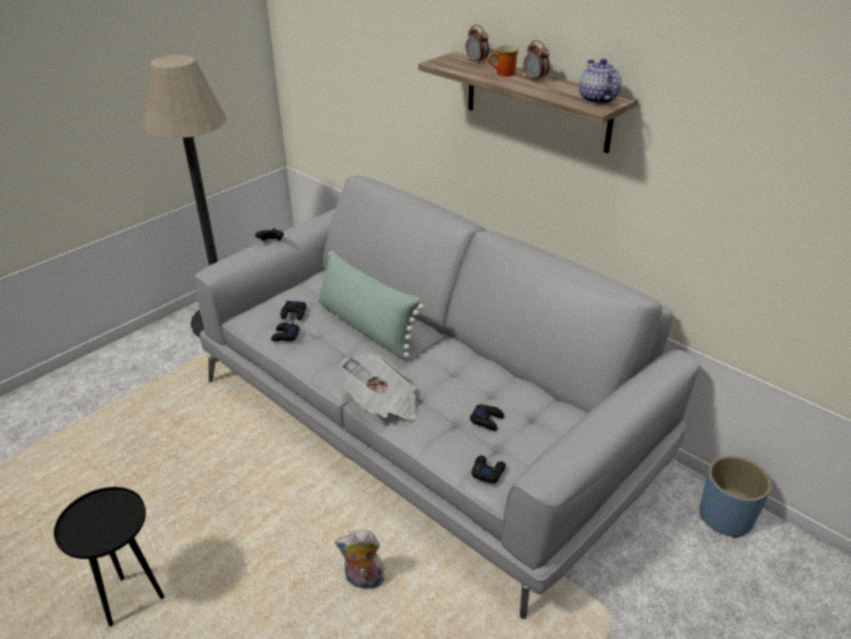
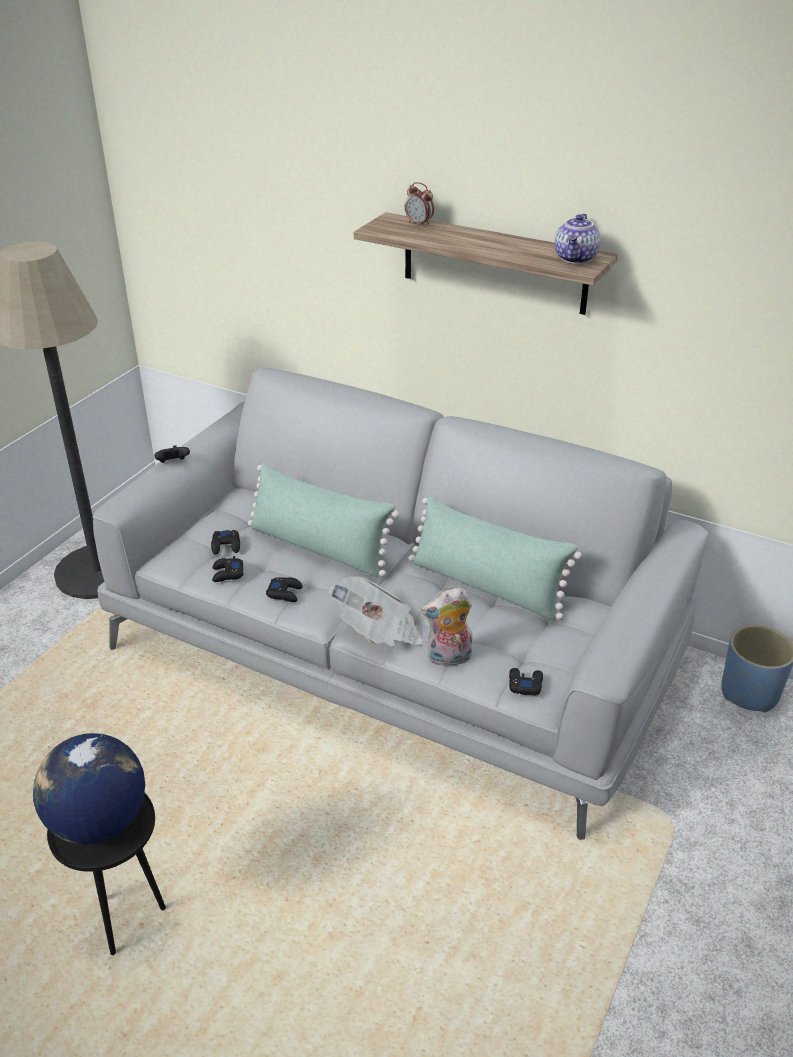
camera: 15 degrees left, 0 degrees up
(100, 518) = (98, 822): none -> globe
(363, 581) = (393, 839): plush toy -> plush toy (448, 658)
(487, 420) = (502, 630): black game controller -> black game controller (285, 593)
(490, 380) = (486, 586): none -> green pillow
(504, 74) = (459, 237): mug -> none
(535, 79) = (497, 240): alarm clock -> none
(596, 99) = (576, 259): teapot -> teapot turned 135 degrees counterclockwise

